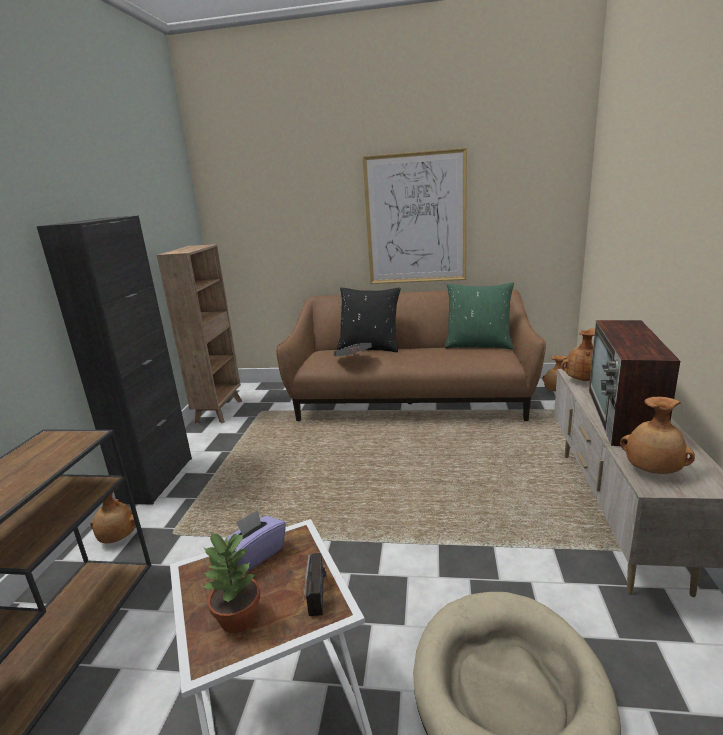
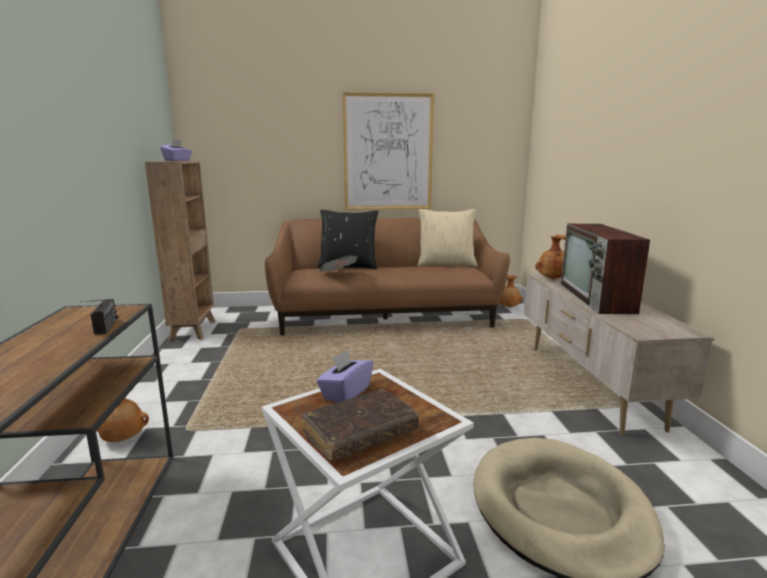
camera: 15 degrees left, 5 degrees down
(157, 479) = (147, 388): black cabinet -> none
(191, 249) = (177, 160): none -> purple tissue box
(239, 619) = (360, 433): potted plant -> brown book
(317, 605) = (427, 418): radio -> radio (104, 330)
(478, 345) = (446, 264): green pillow -> beige pillow
(652, 471) = (637, 326): brown vase -> none

